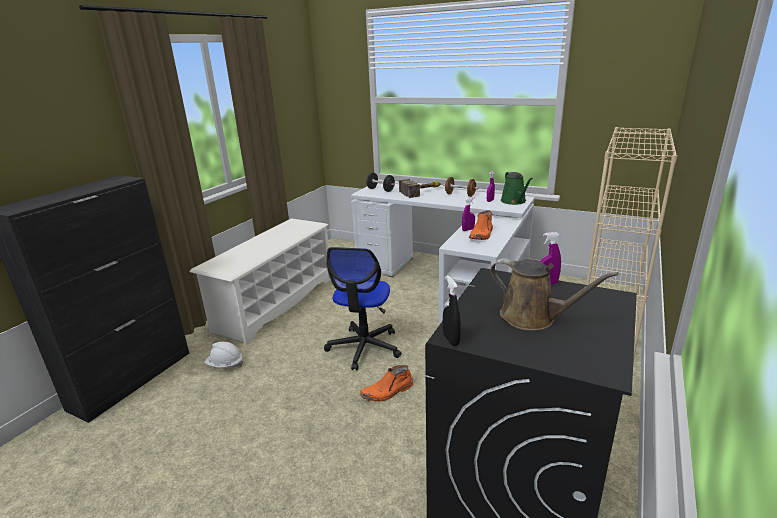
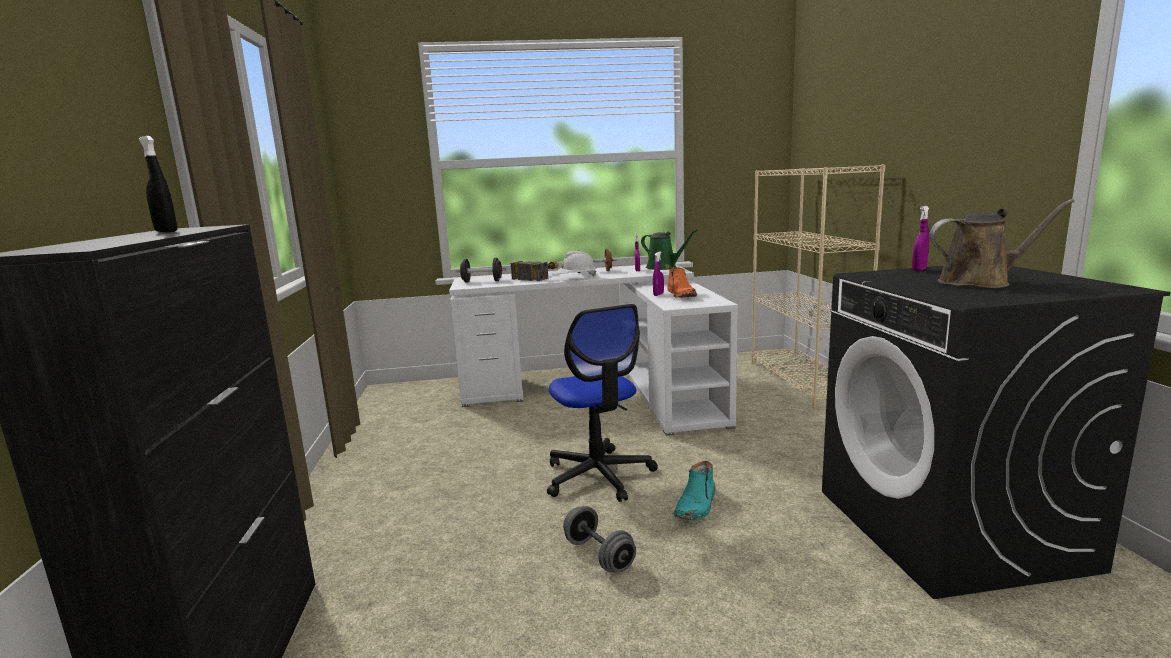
camera: 35 degrees left, 10 degrees down
(225, 365) = (412, 571): white hard hat -> white hard hat (576, 278)
(275, 303) = (387, 473): white shoe rack -> none
(302, 397) = (599, 555): none -> grey dumbbell
(387, 392) = (696, 506): orange boot -> turquoise boot
(451, 340) = (976, 303): black spray bottle -> black spray bottle (166, 232)

